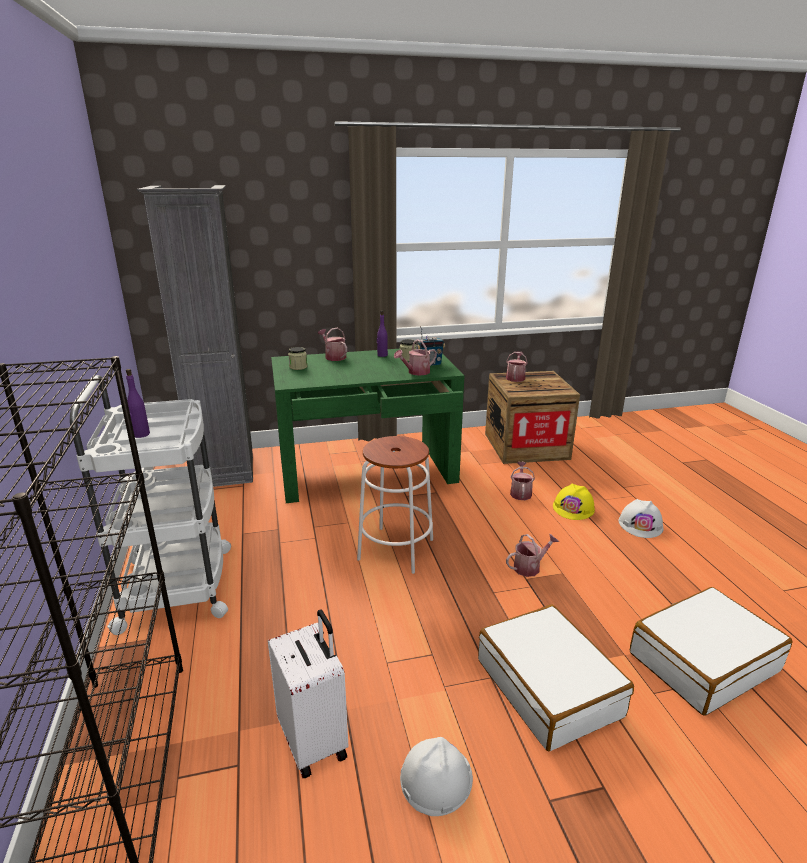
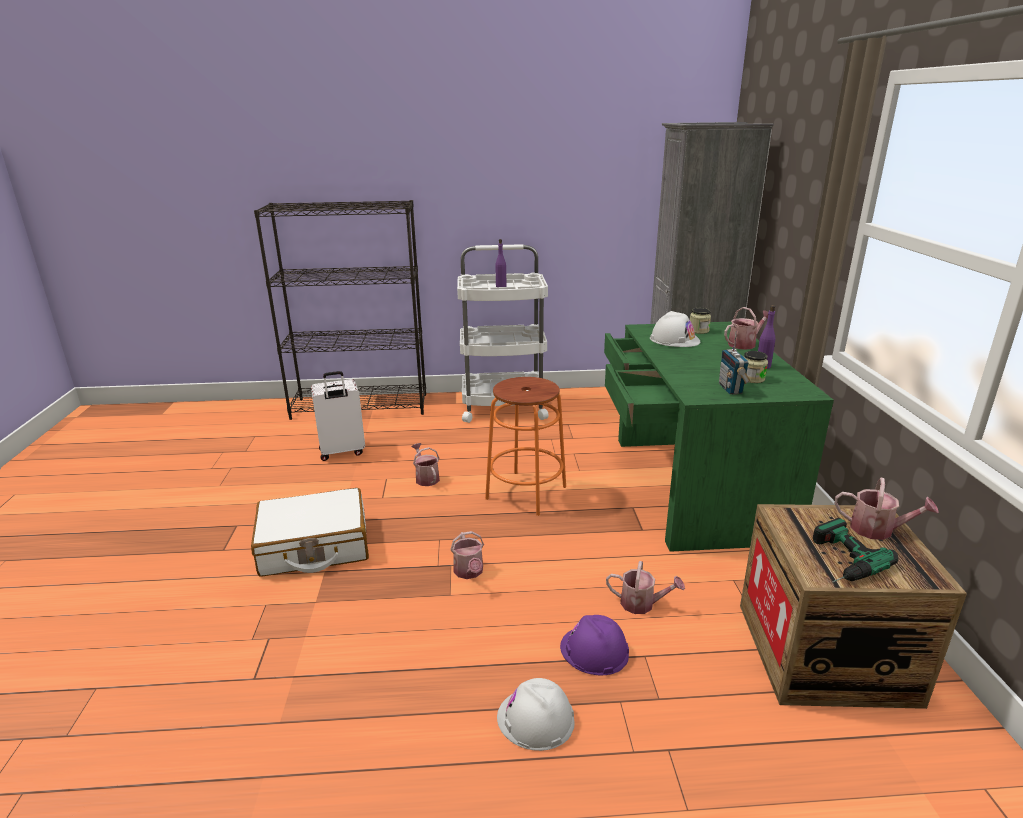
camera: 100 degrees right, 0 degrees up
(396, 549) = (526, 492): white stool -> orange stool
(416, 372) = (691, 379): watering can -> watering can (426, 478)
(435, 778) = (286, 488): white hard hat -> white hard hat (674, 339)
(549, 386) = (838, 560): none -> power drill
(573, 508) = (594, 650): yellow hard hat -> purple hard hat
(702, 661) = (270, 657): white suitcase -> none

